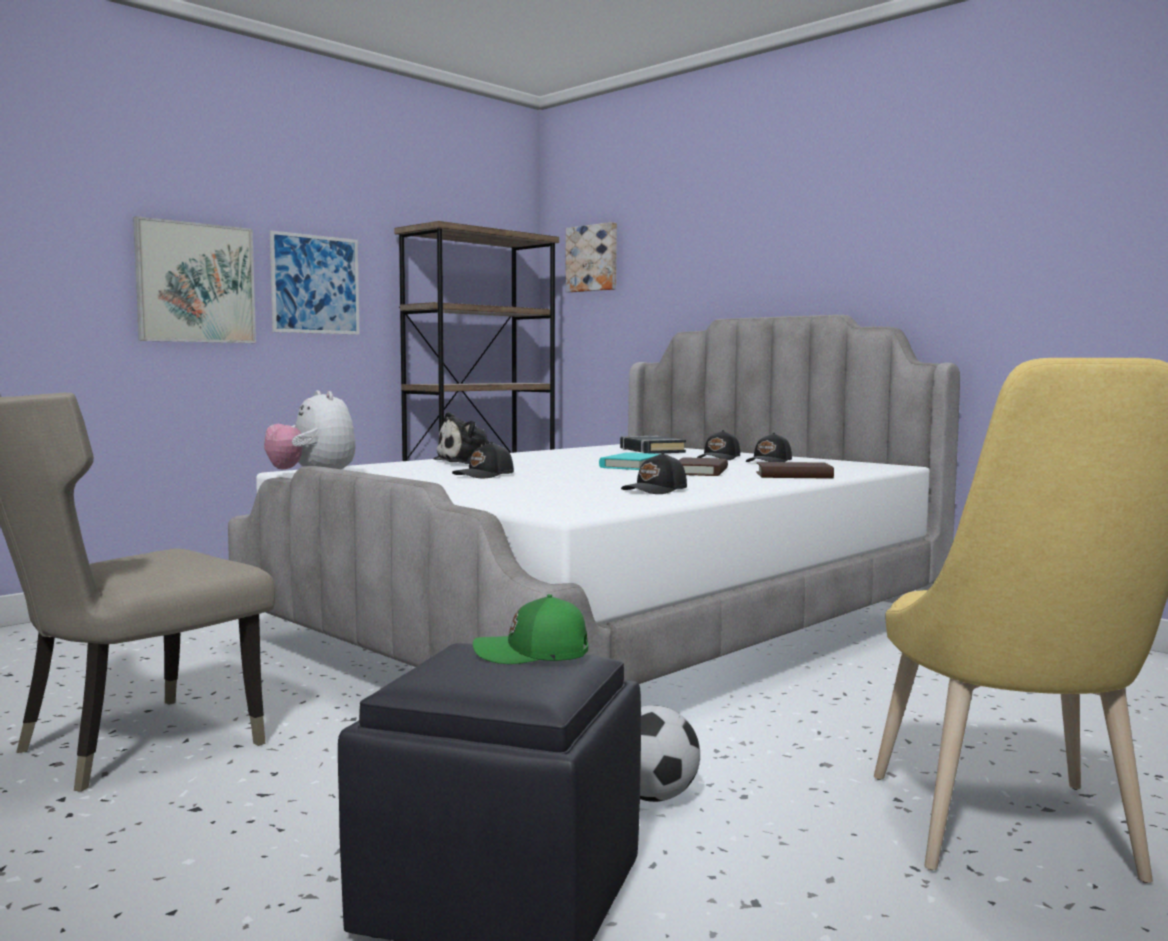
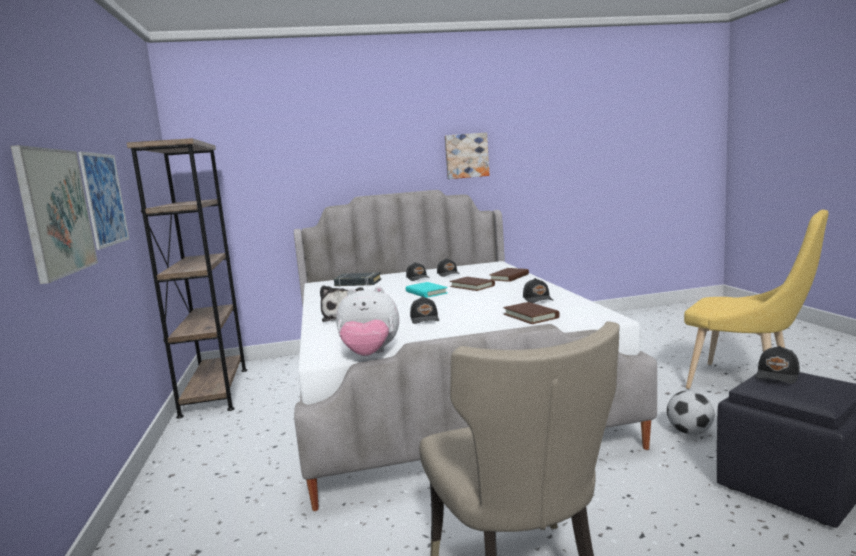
camera: 55 degrees left, 5 degrees up
(532, 654) = (778, 375): green cap -> black cap
(543, 494) = (530, 316): none -> brown book
(593, 258) = (227, 159): picture -> picture (466, 156)

